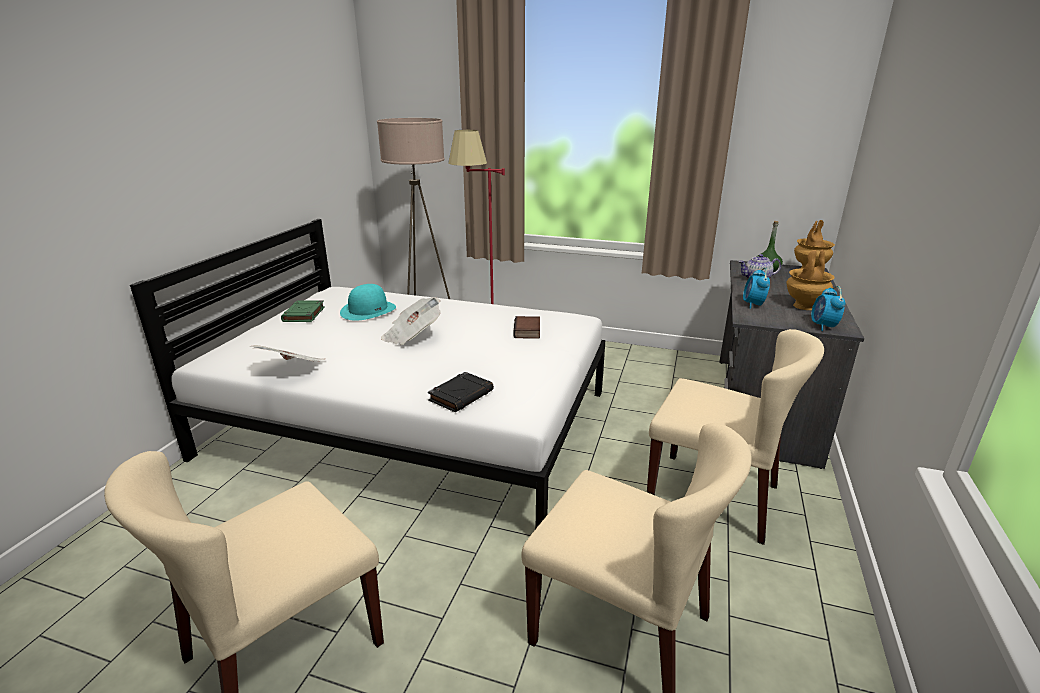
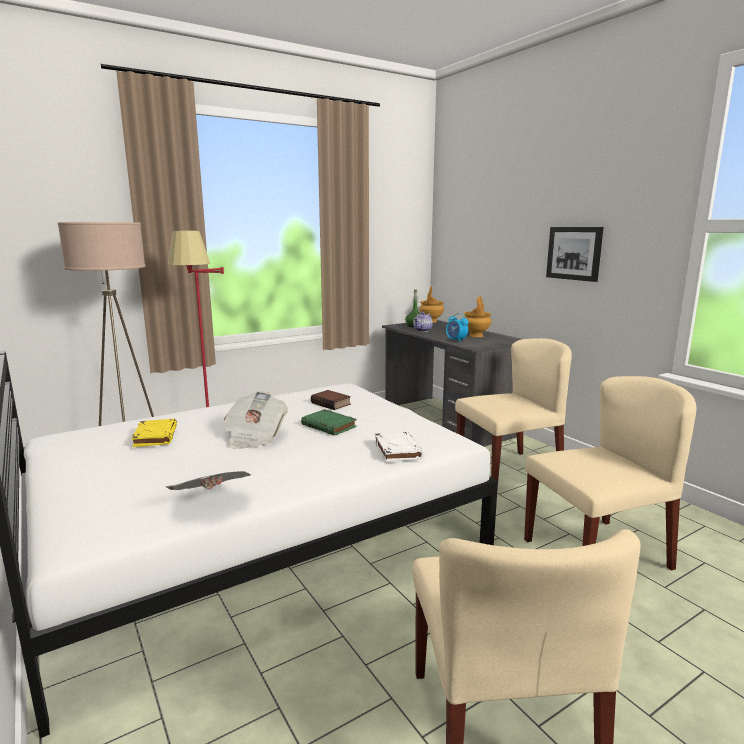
camera: 50 degrees left, 10 degrees down
(304, 314) = (80, 466): green book -> green book (329, 426)
(368, 310) = (155, 436): turquoise hat -> yellow book
(461, 395) = (397, 450): black book -> white book
(823, 326) = (506, 341): alarm clock -> none
(933, 211) = (574, 253): none -> picture

